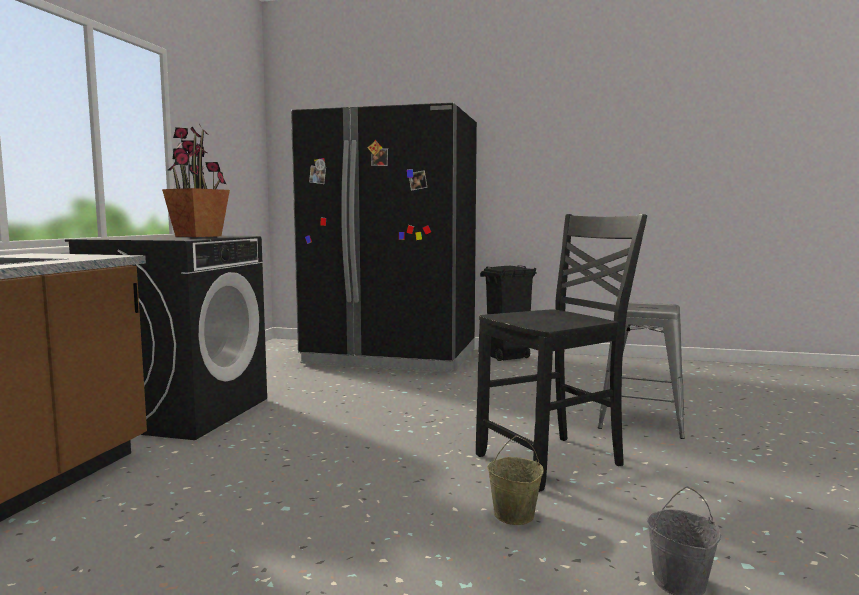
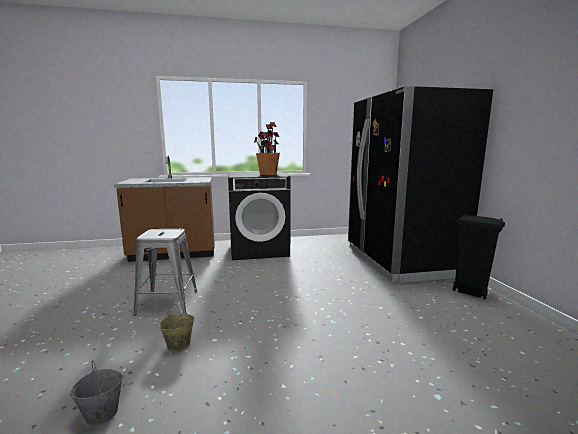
camera: 65 degrees right, 5 degrees up
(553, 461) = (261, 345): black chair -> none
(642, 421) = (383, 377): grey stool -> grey stool (167, 302)

